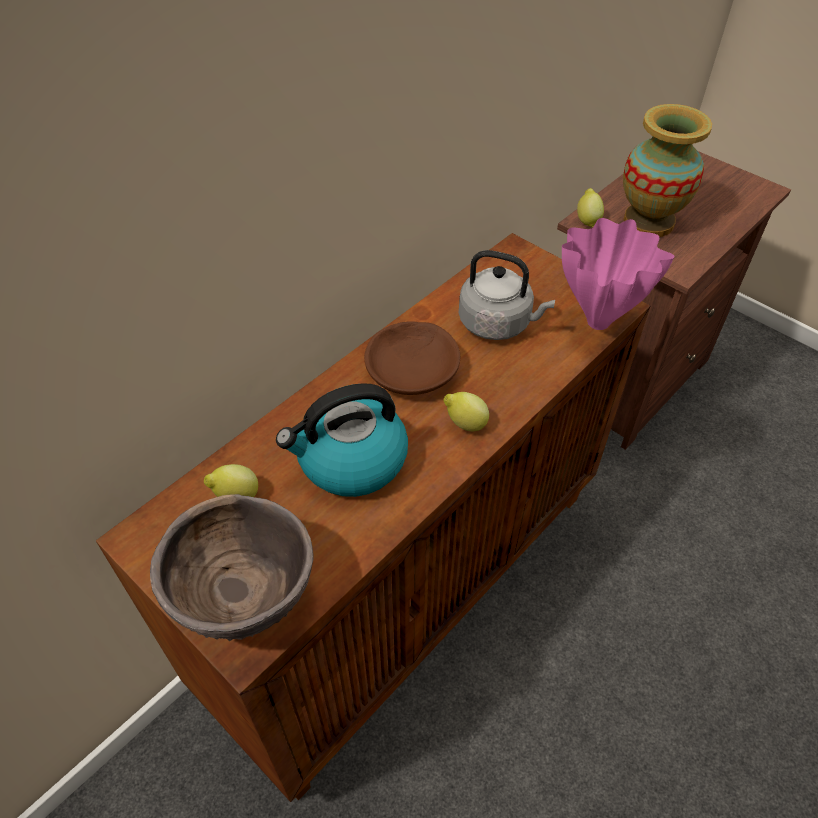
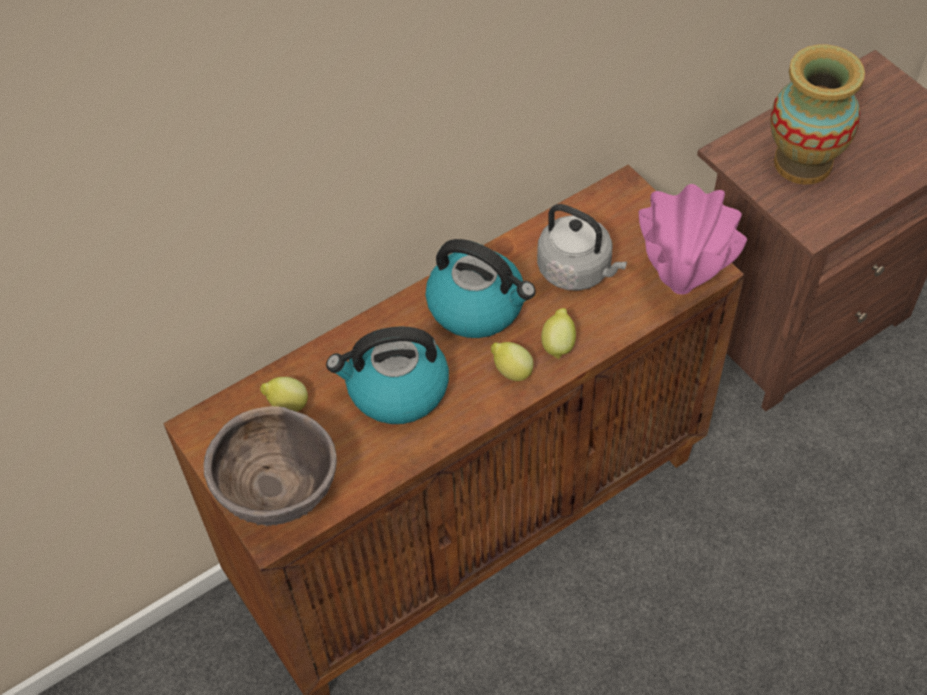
camera: 15 degrees right, 5 degrees up
(413, 369) = (478, 306): brown bowl -> kettle
(587, 220) = (732, 150): lemon -> lemon (558, 344)

